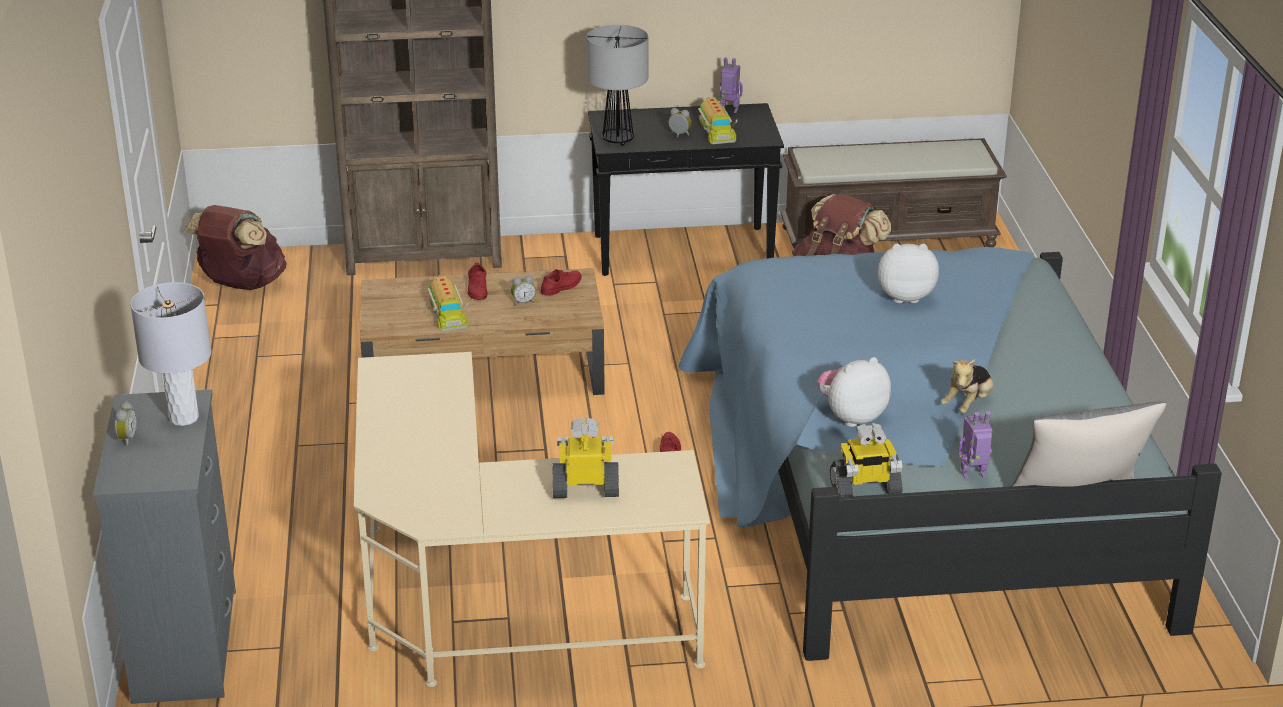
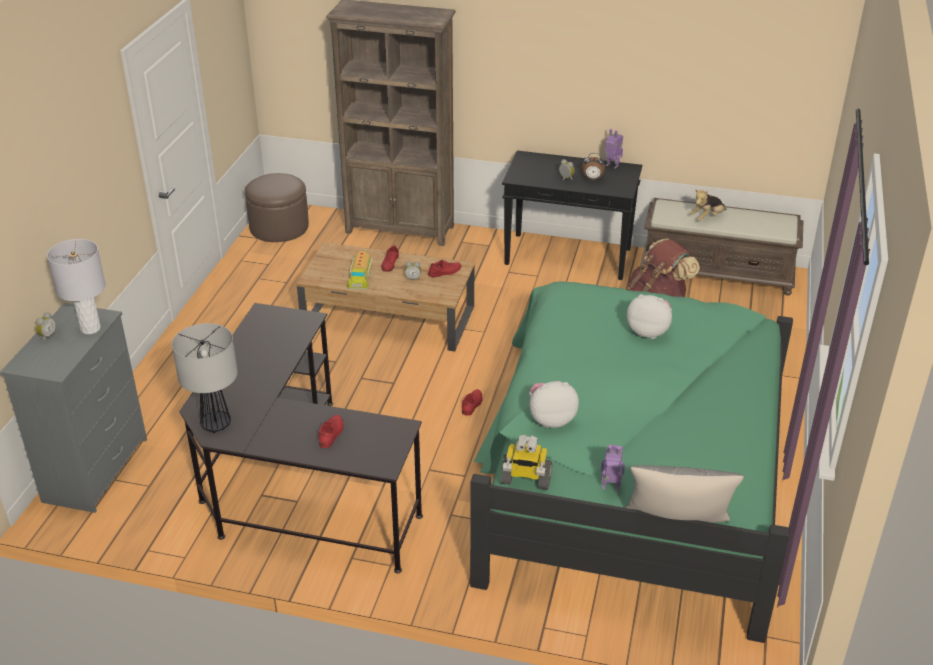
camera: 20 degrees right, 5 degrees up
(241, 284) = (279, 227): brown backpack -> brown ottoman
(493, 601) = (295, 486): beige desk -> black desk
(586, 488) = (331, 433): toy robot -> red shoe
(618, 140) = (522, 175): table lamp -> table lamp (216, 425)
(715, 130) = (592, 179): toy truck -> alarm clock
(918, 488) = (627, 471): blue bed -> green bed
(968, 404) = (642, 428): plush toy -> plush toy (707, 217)

